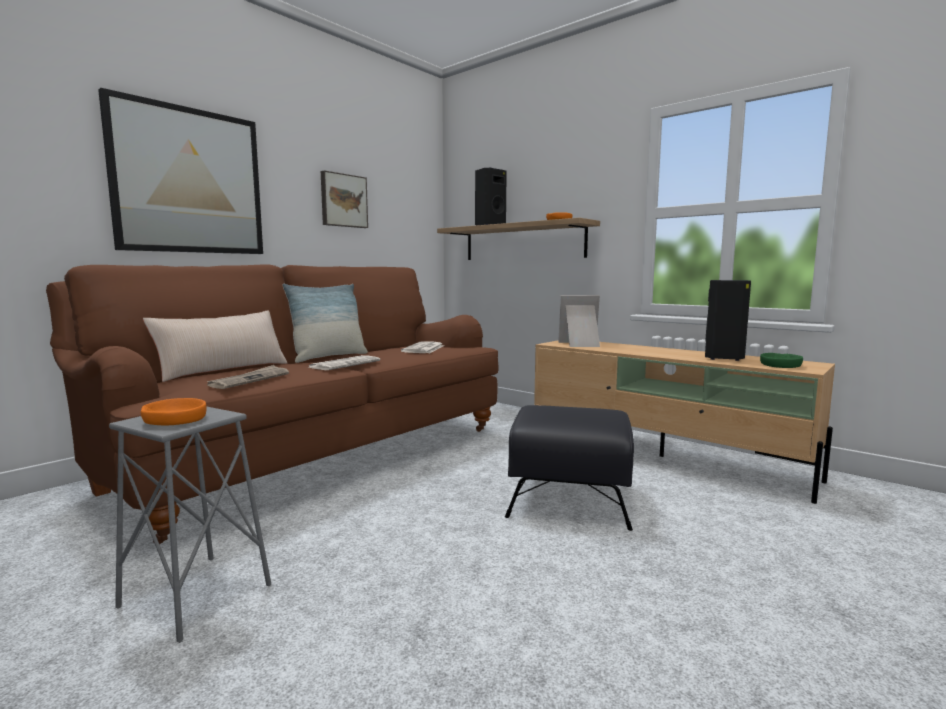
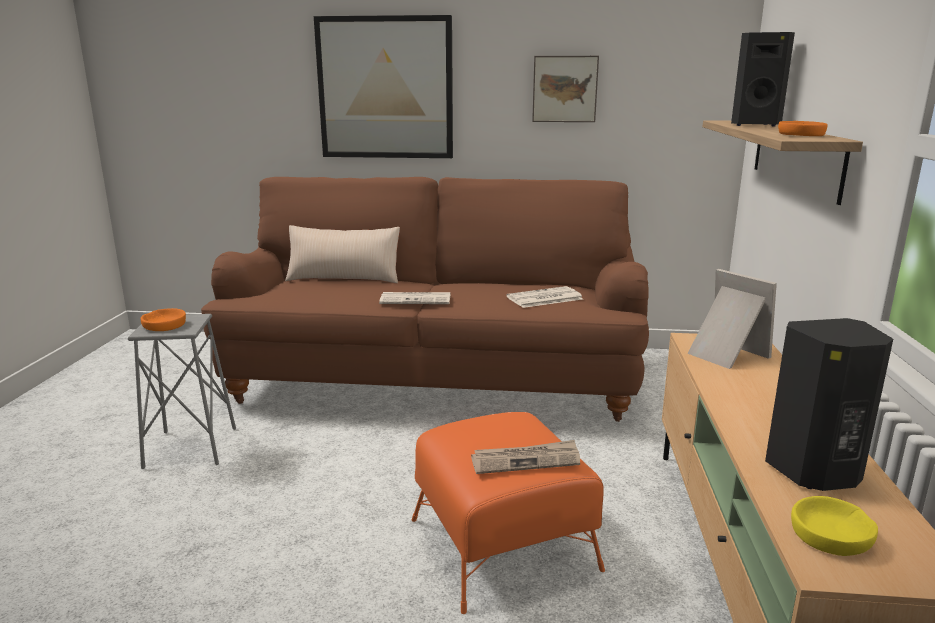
camera: 55 degrees right, 10 degrees up
(250, 380) = (309, 297): newspaper -> newspaper (526, 460)
(328, 357) = (449, 284): pillow -> none
(570, 498) = (502, 544): black ottoman -> orange ottoman
(780, 365) = (831, 535): green bowl -> yellow bowl

